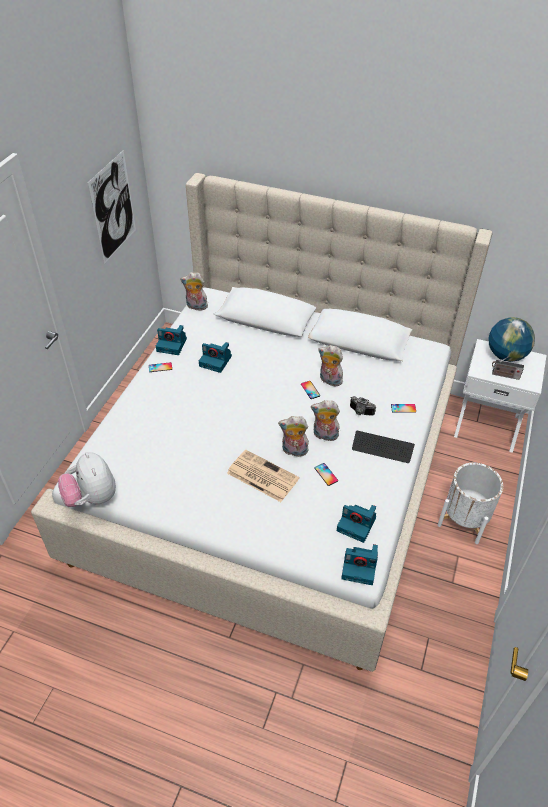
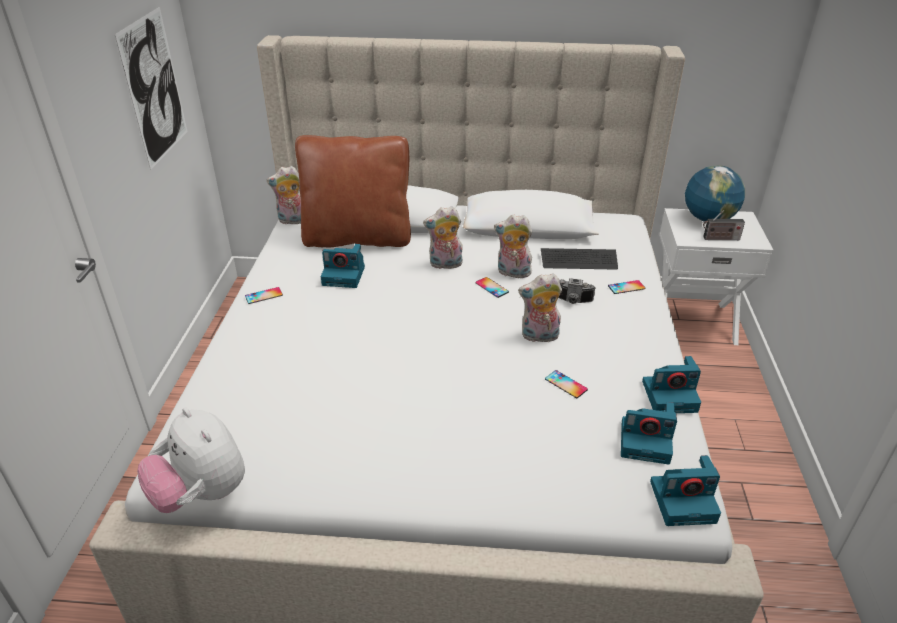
camera: 15 degrees left, 10 degrees down
(172, 345) = (273, 267): camera -> camera (670, 396)
(235, 330) = (357, 238): none -> brown pillow
(261, 476) = (472, 405): newspaper -> none
(294, 451) = (505, 364): plush toy -> plush toy (445, 265)
(382, 447) = (625, 337): keyboard -> keyboard (578, 260)
(464, 519) = (724, 435): white planter -> none

